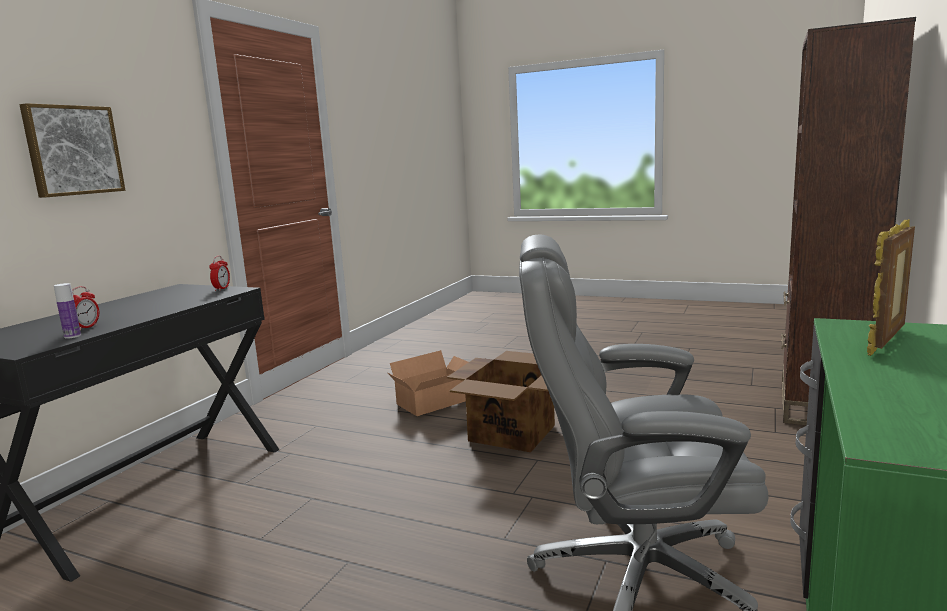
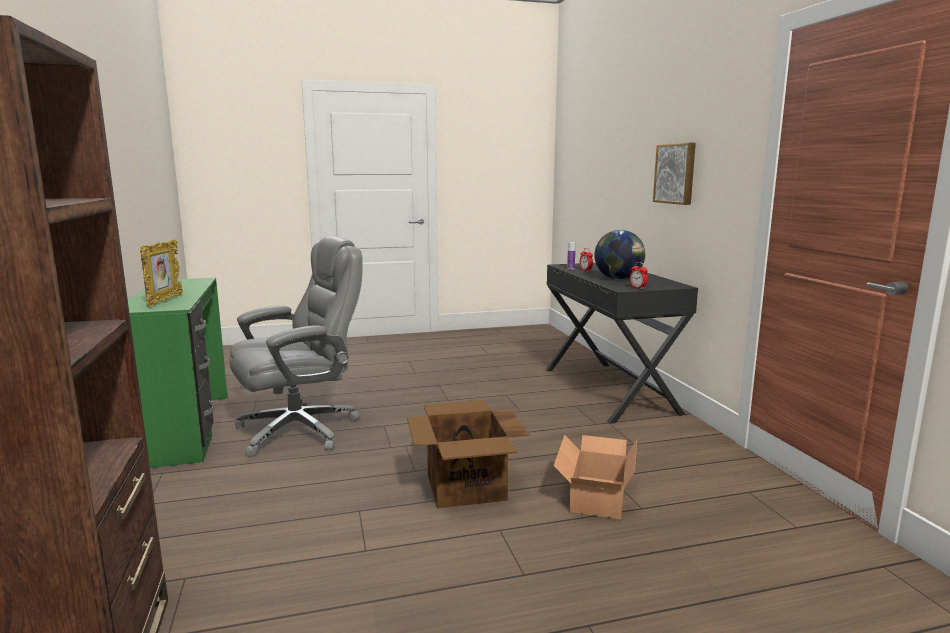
camera: 140 degrees right, 0 degrees up
(159, 304) = (618, 279): none -> globe

